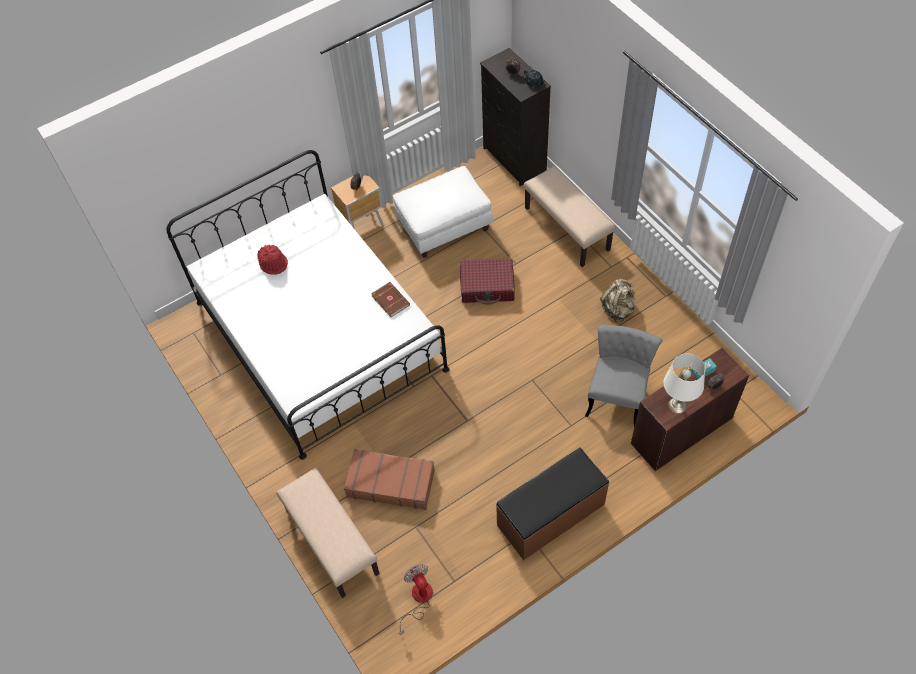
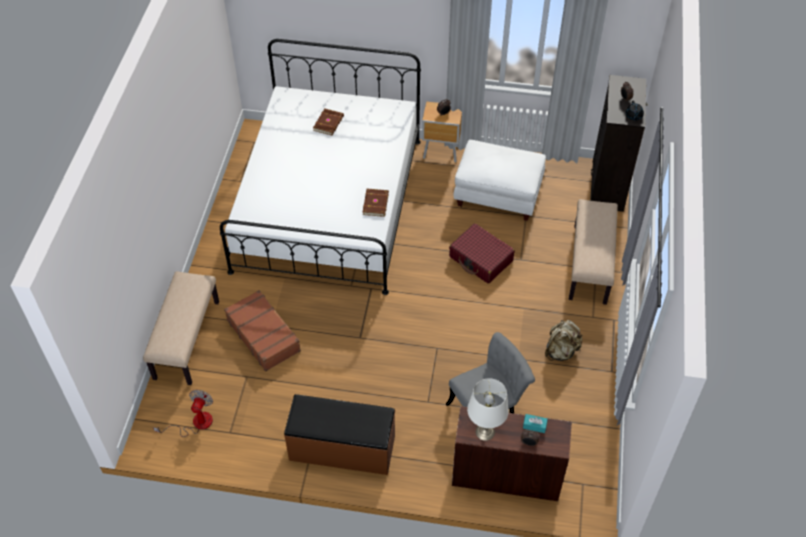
camera: 40 degrees right, 5 degrees down
(273, 263) = (329, 123): red hat -> brown book

